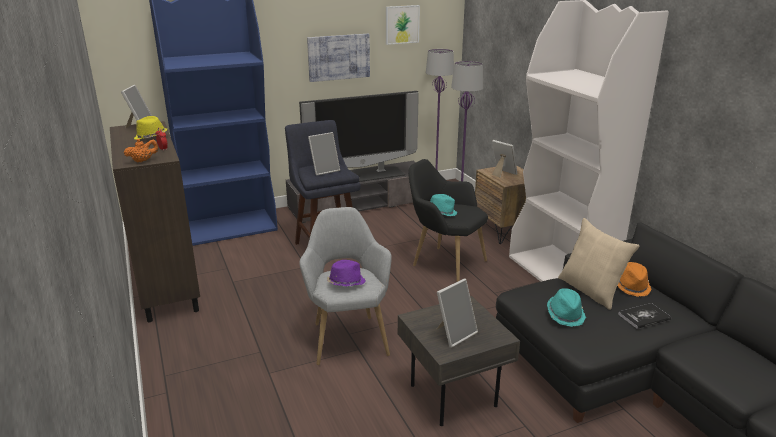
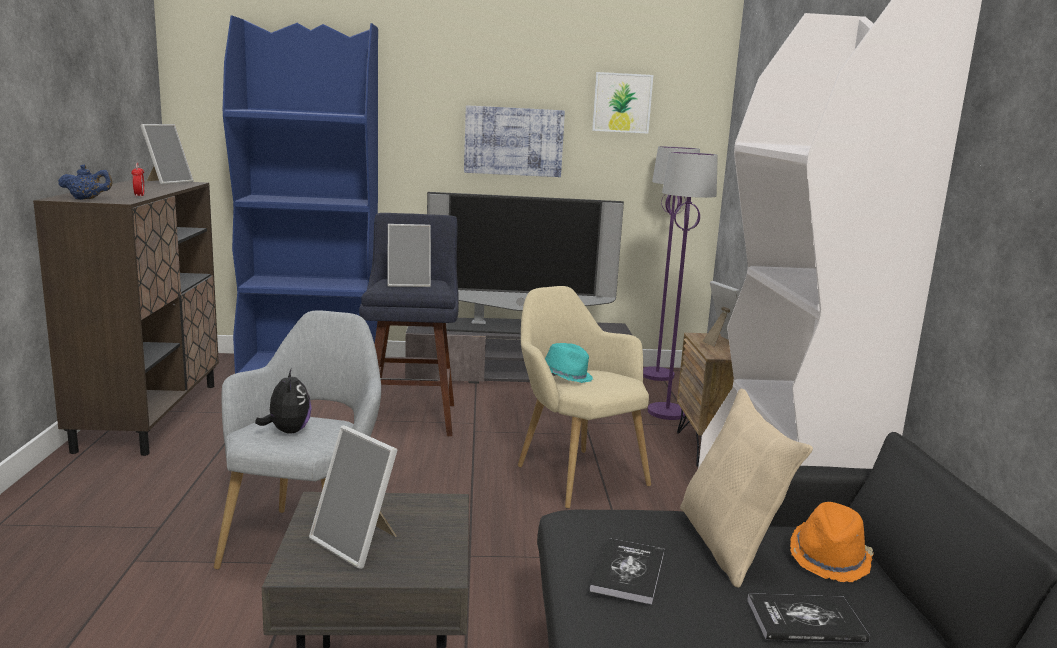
camera: 20 degrees right, 10 degrees down
(143, 161) = (87, 199): orange teapot -> blue teapot
(151, 137) = (154, 188): yellow hat -> none
(345, 283) = (287, 431): purple hat -> plush toy
(444, 263) = (574, 473): black armchair -> beige armchair
(454, 334) = (357, 544): picture frame -> picture frame turned 60 degrees clockwise
(565, 315) = (628, 572): turquoise hat -> book

